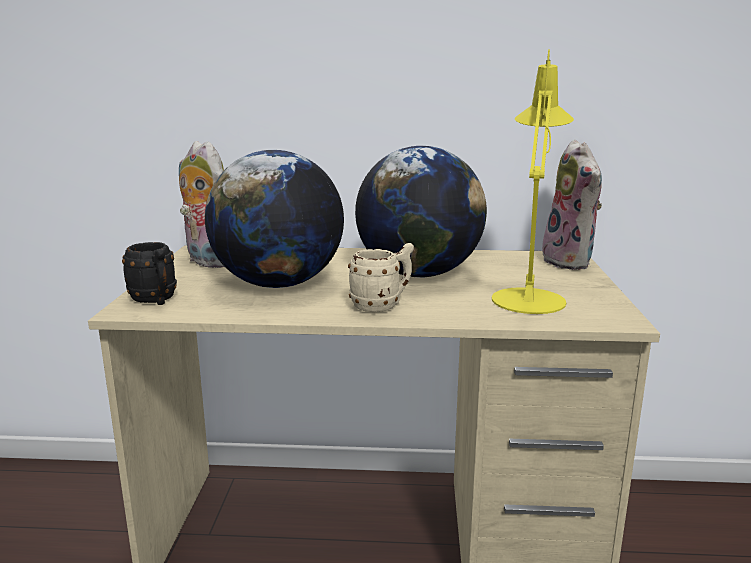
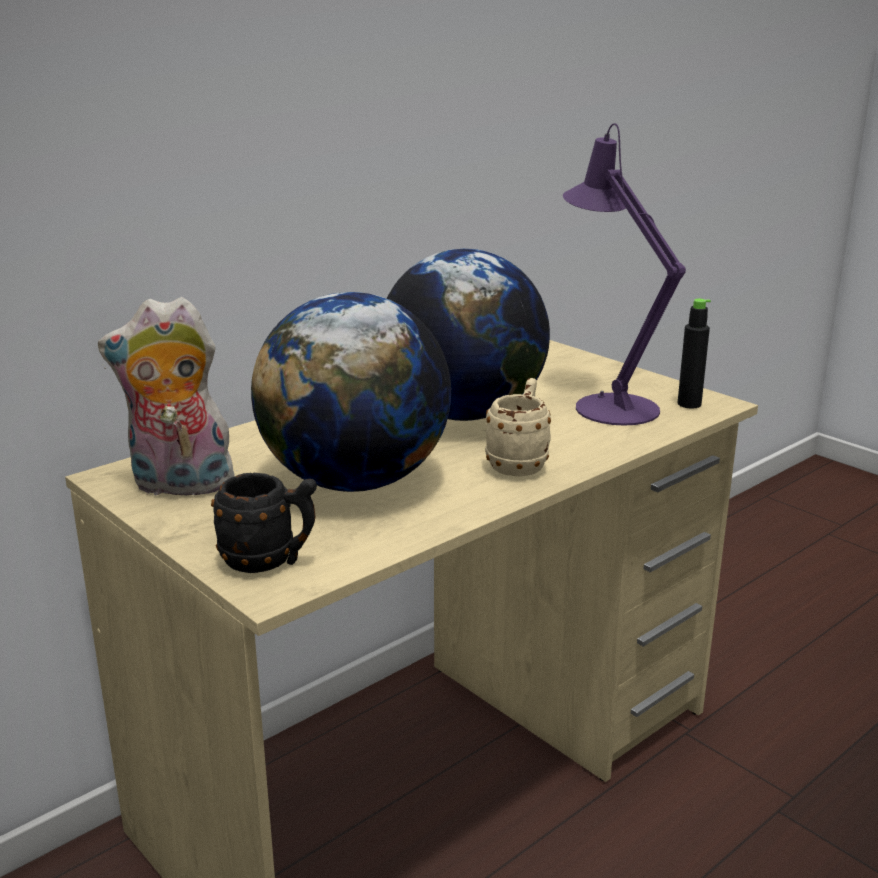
camera: 45 degrees left, 5 degrees up
(529, 297) = (609, 405): yellow table lamp -> purple table lamp
(571, 262) = (556, 353): plush toy -> none
(595, 314) = (689, 404): none -> black bottle

